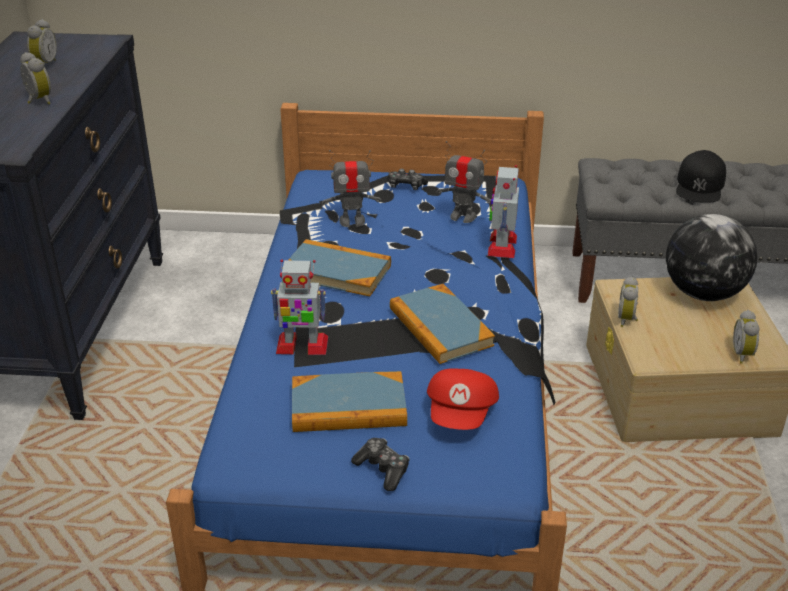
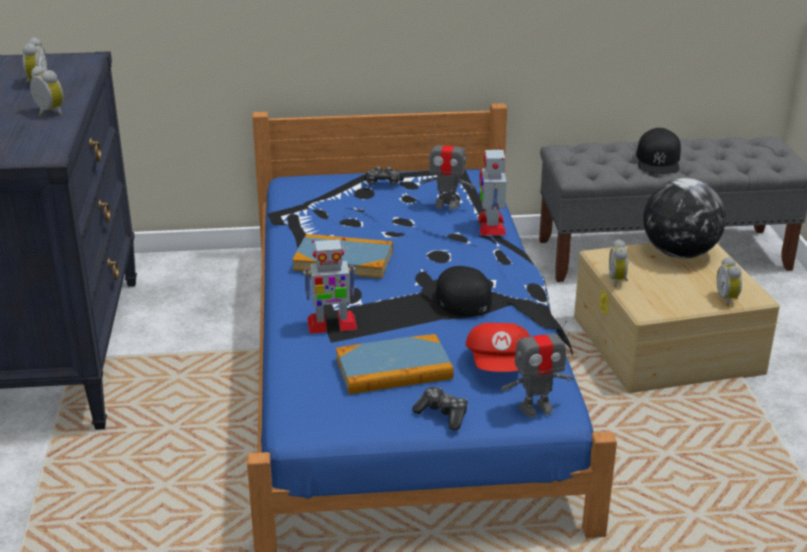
camera: 10 degrees left, 5 degrees down
(352, 221) = (342, 217): toy robot -> toy robot (536, 408)
(440, 327) = (457, 297): book -> black cap

